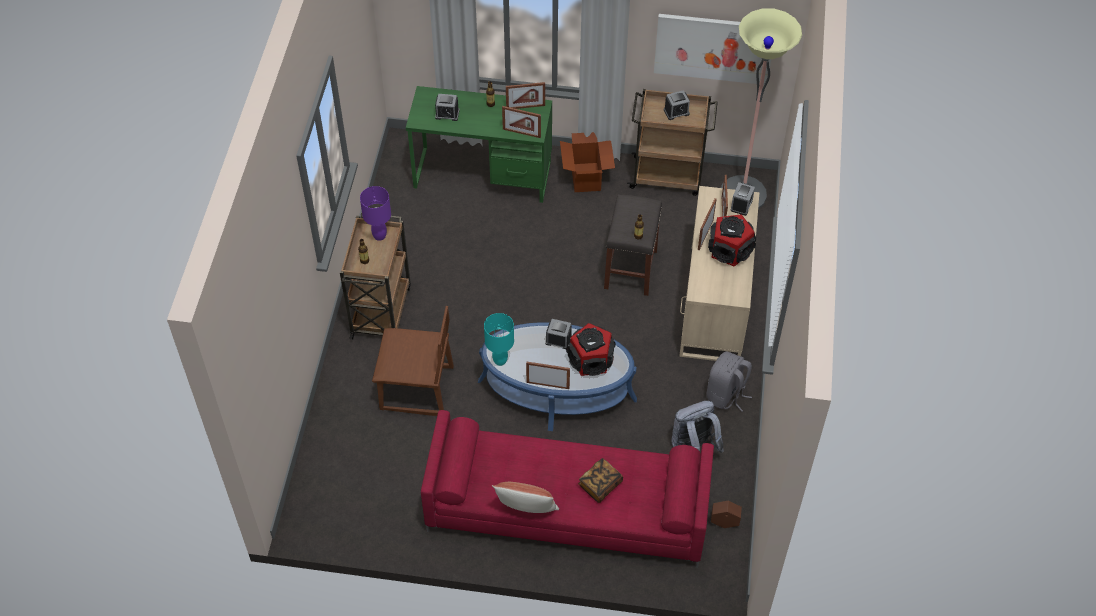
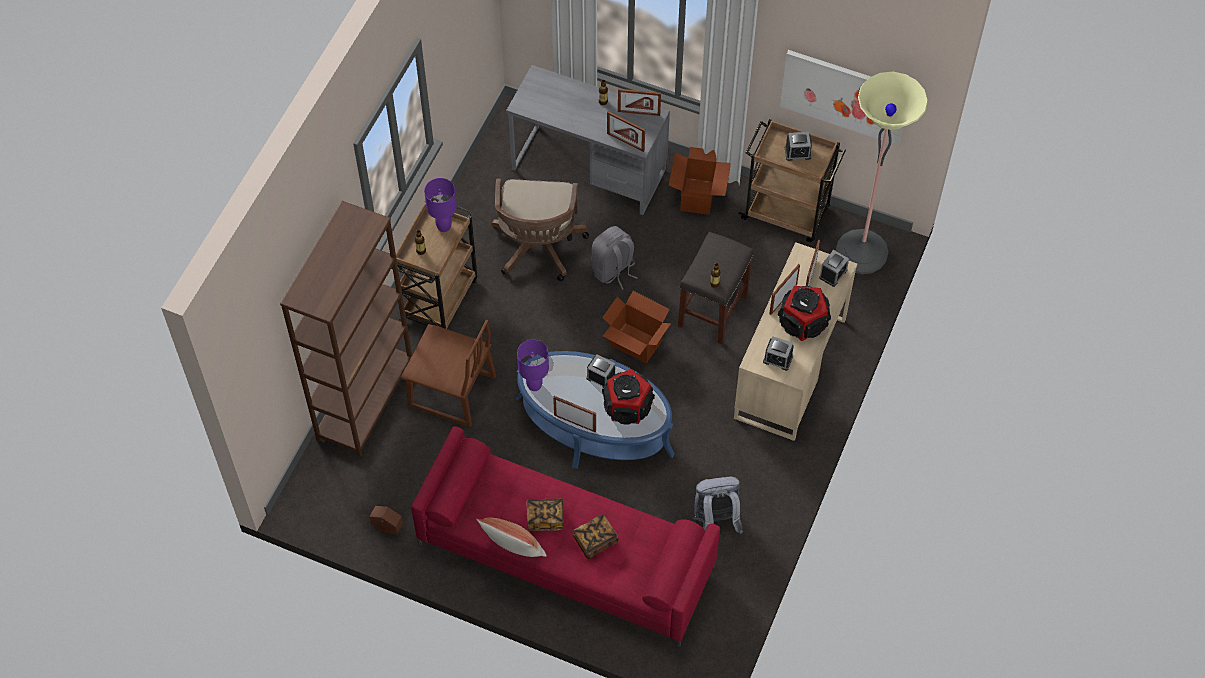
camera: 15 degrees right, 5 degrees up
(337, 413) = (365, 399): none -> brown bookcase
(447, 114) = (554, 104): alarm clock -> alarm clock (778, 359)
(458, 249) = (538, 249): none -> brown office chair
(482, 175) = (588, 170): green desk -> grey desk
(500, 361) = (534, 386): turquoise table lamp -> purple table lamp
(547, 475) = (545, 518): none -> book
(571, 311) = (635, 343): none -> cardboard box
(724, 522) = (722, 606): brown planter -> brown planter (387, 527)
(726, 395) = (769, 471): grey backpack -> grey backpack (613, 270)

